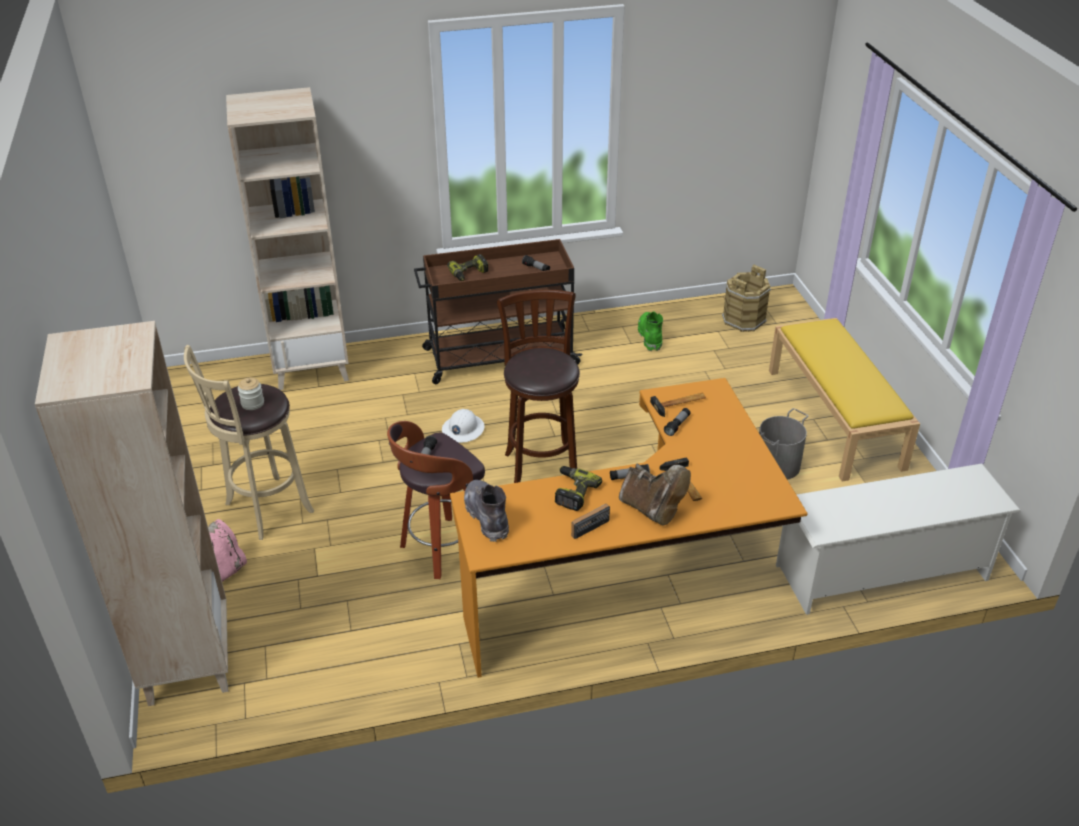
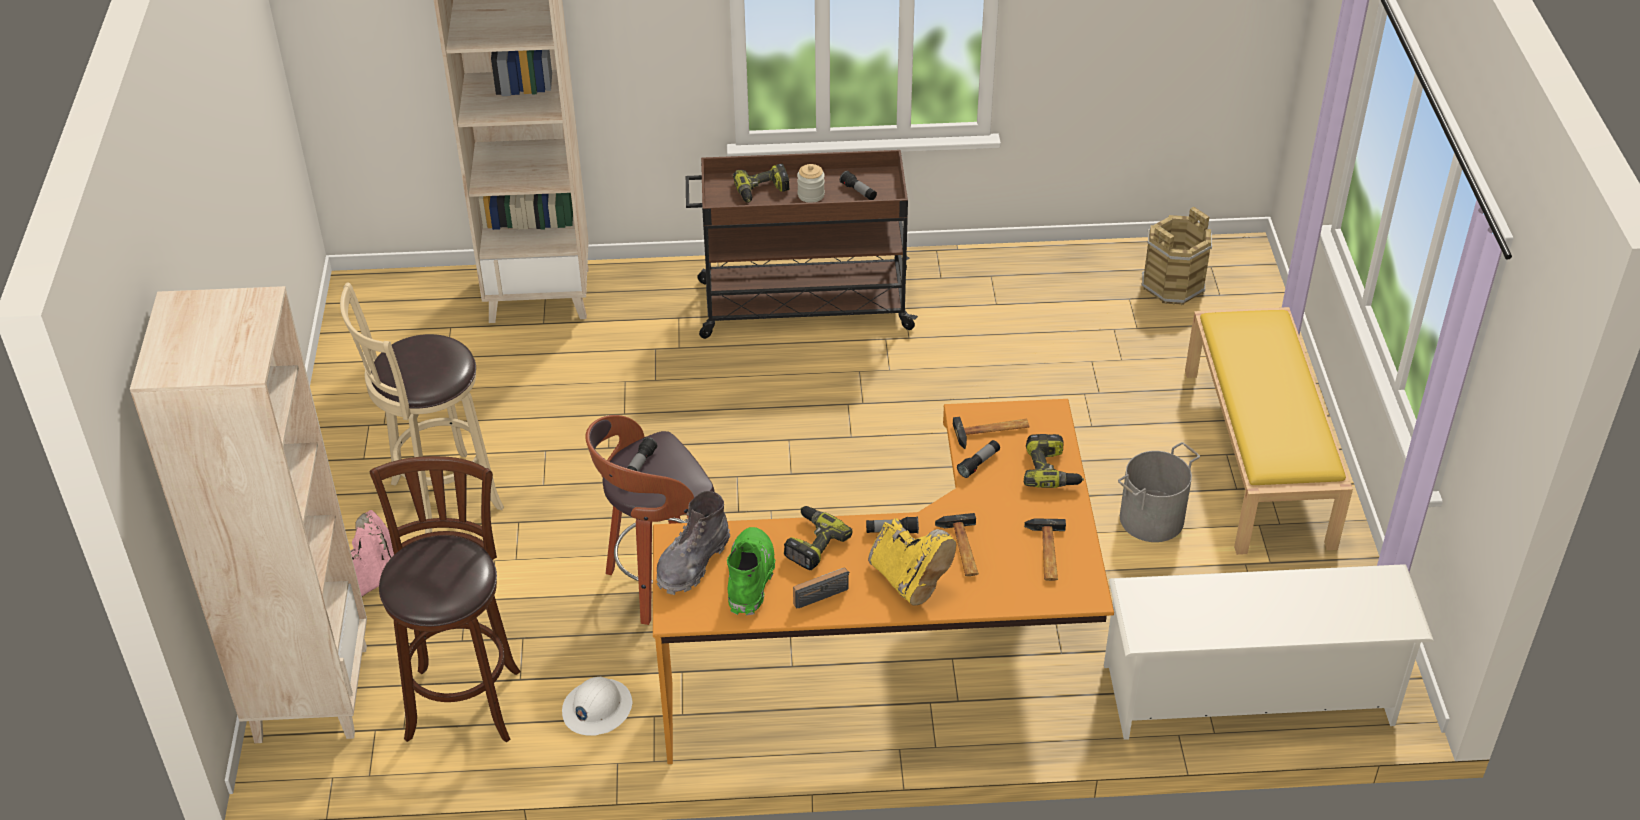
camera: 10 degrees right, 5 degrees up
(252, 403) = (427, 365): jar -> jar (811, 195)
(463, 429) = (726, 412): white hard hat -> white hard hat (596, 708)
(487, 516) = (692, 563): grey boot -> grey boot turned 135 degrees counterclockwise
(541, 466) = (821, 479): brown stool -> brown stool (464, 698)
(650, 337) = (1027, 297): green boot -> green boot (750, 578)
(652, 510) = (908, 581): brown boot -> yellow boot
(730, 424) = (1051, 470): none -> power drill
(745, 479) = (1046, 553): none -> hammer

